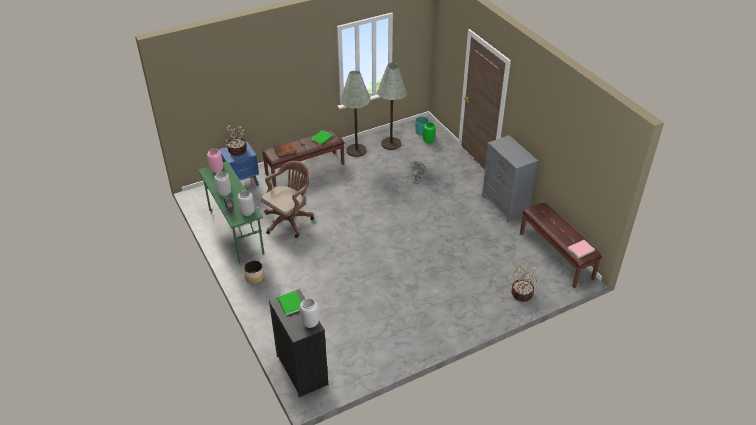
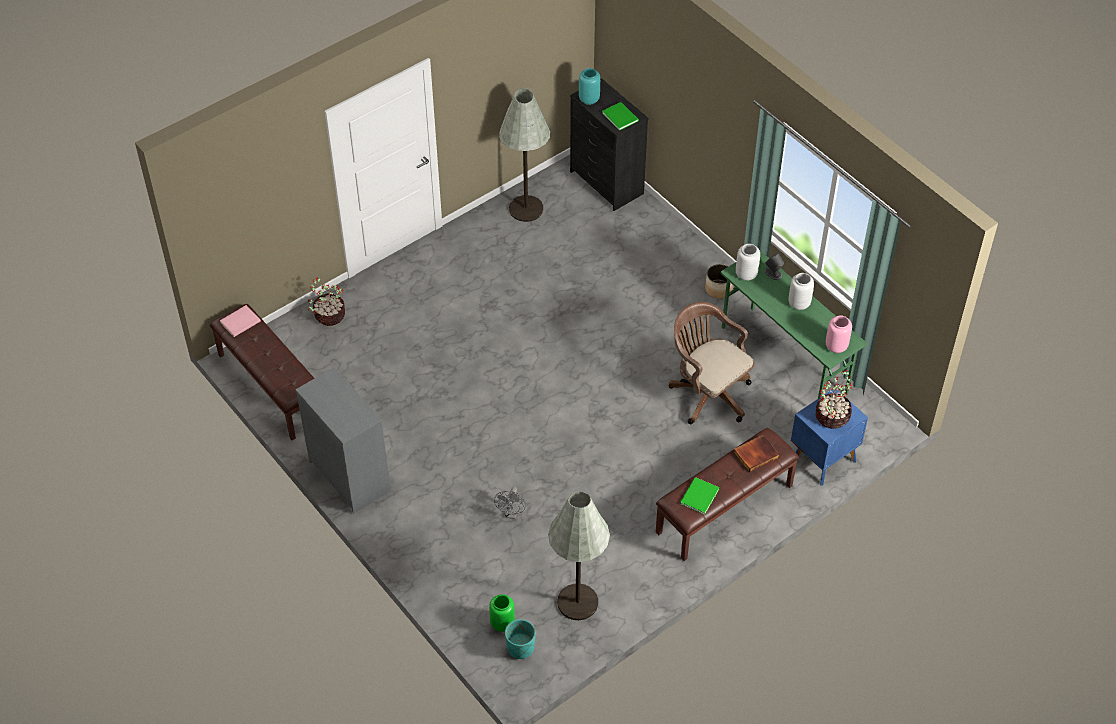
camera: 170 degrees right, 10 degrees up
(289, 220) = (707, 393): brown office chair -> brown office chair turned 105 degrees clockwise
(310, 323) = (588, 99): grey vase -> turquoise vase
(356, 150) = (642, 572): grey floor lamp -> grey floor lamp (526, 209)

